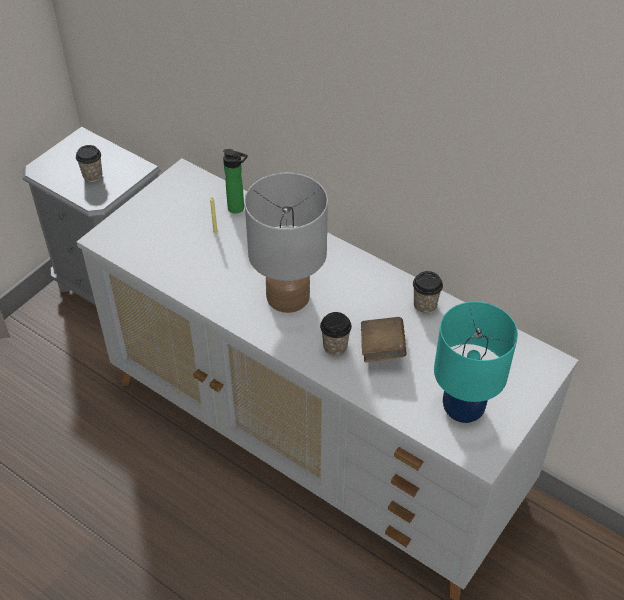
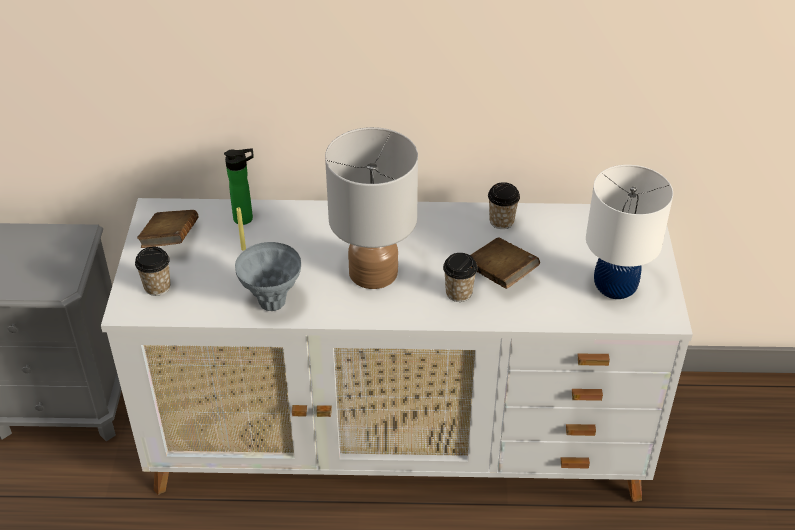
camera: 35 degrees left, 5 degrees down
(92, 176) = (32, 264): cup -> cup (157, 287)
(173, 201) = (170, 241): none -> brown book
(196, 283) = (272, 303): none -> grey vase
(464, 408) = (614, 287): turquoise table lamp -> white table lamp

